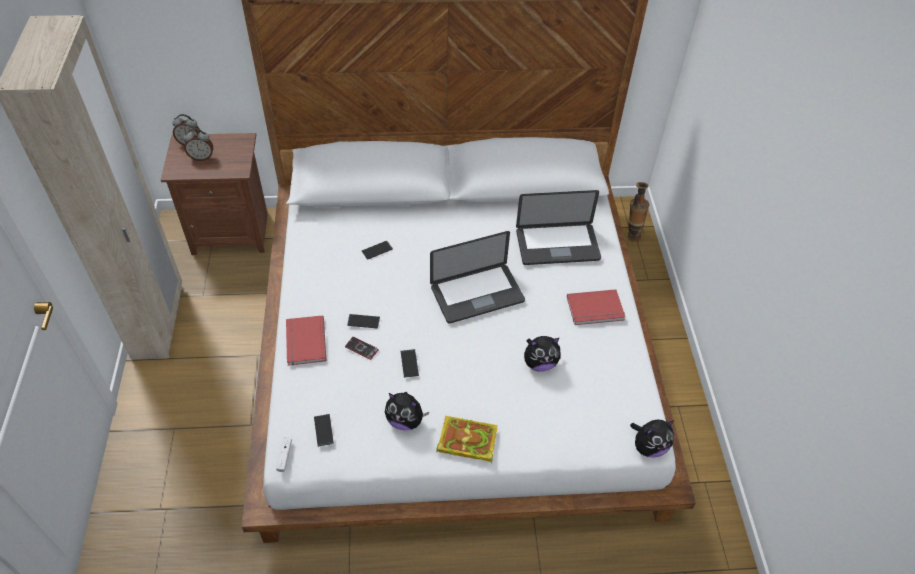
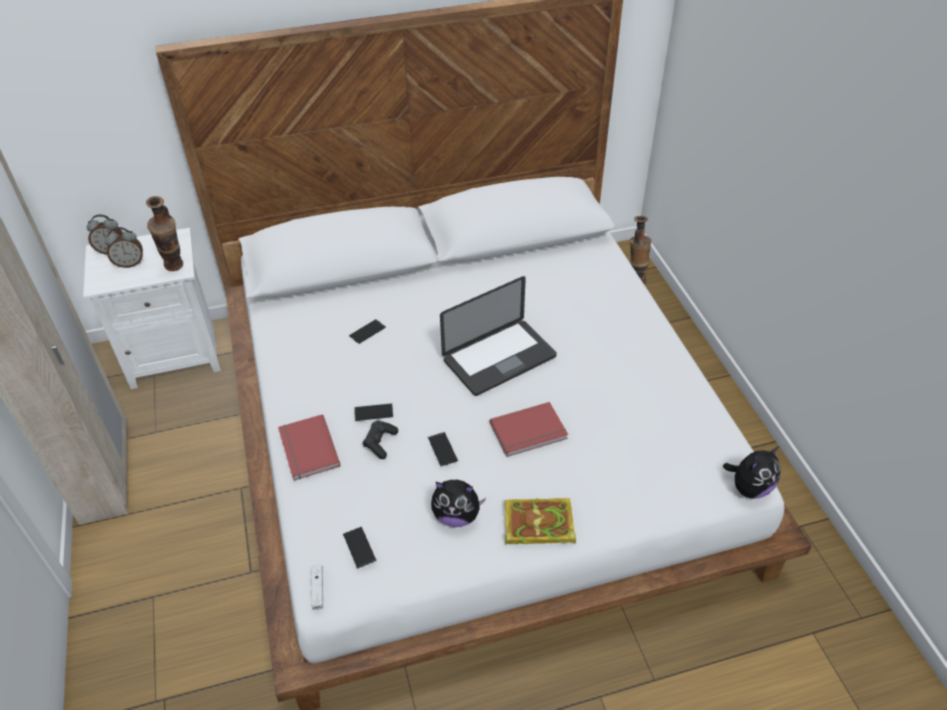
camera: 10 degrees left, 5 degrees down
(231, 232) = (174, 355): brown nightstand -> white nightstand
(236, 169) = (176, 269): none -> vase
(361, 348) = (380, 443): phone -> black game controller
(540, 363) = (595, 420): plush toy -> none
(557, 245) = (573, 291): laptop -> none
(595, 310) = (639, 350): red book -> red book (529, 432)

